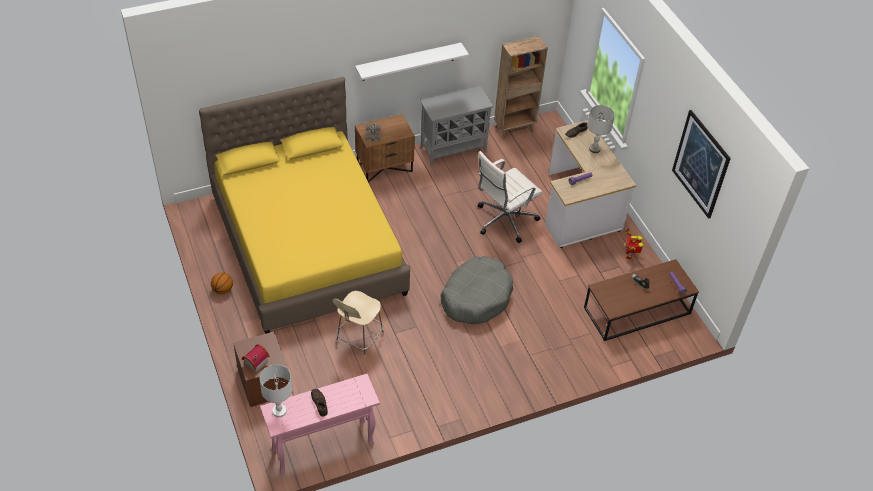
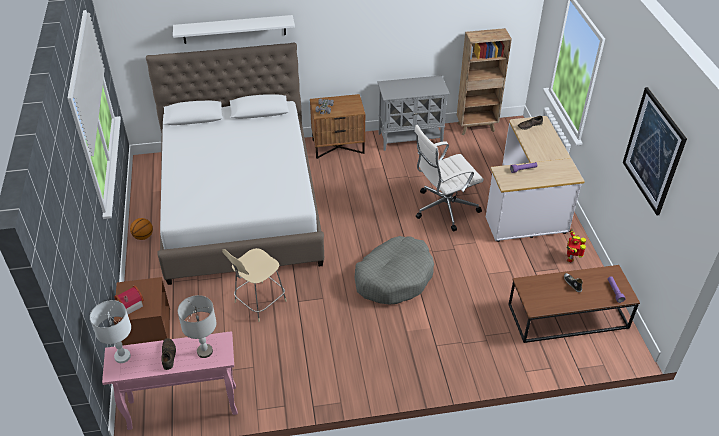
camera: 15 degrees right, 5 degrees down
(308, 244) = (240, 206): yellow bed -> white bed
(408, 62) = (365, 37): white shelf -> white shelf (234, 29)
(594, 149) = (546, 142): grey table lamp -> grey table lamp (204, 351)

